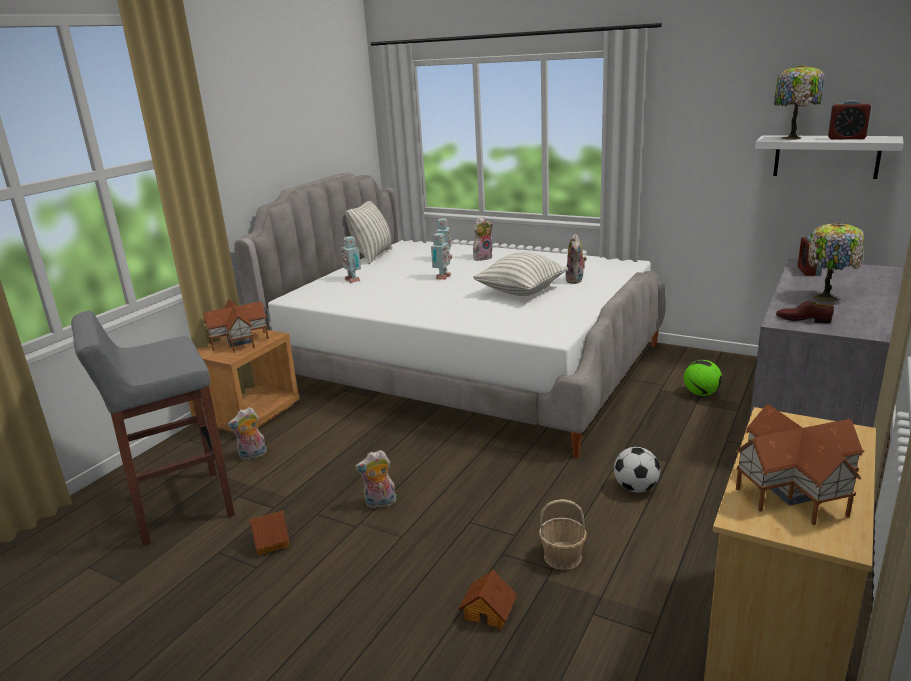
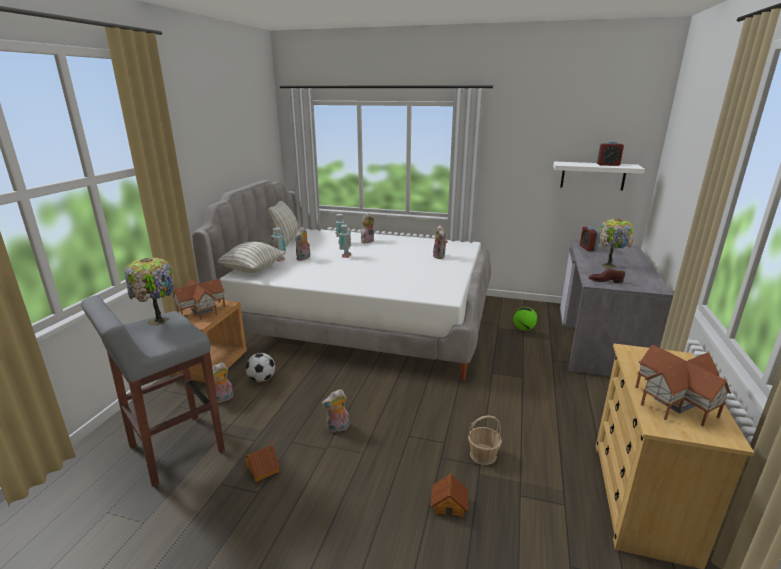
camera: 15 degrees left, 0 degrees up
(385, 279) = (304, 258): none -> plush toy
(521, 292) = (407, 265): pillow -> pillow (252, 269)
(635, 488) = (510, 398): football -> football (262, 379)
(792, 138) = (575, 164): table lamp -> table lamp (158, 322)

